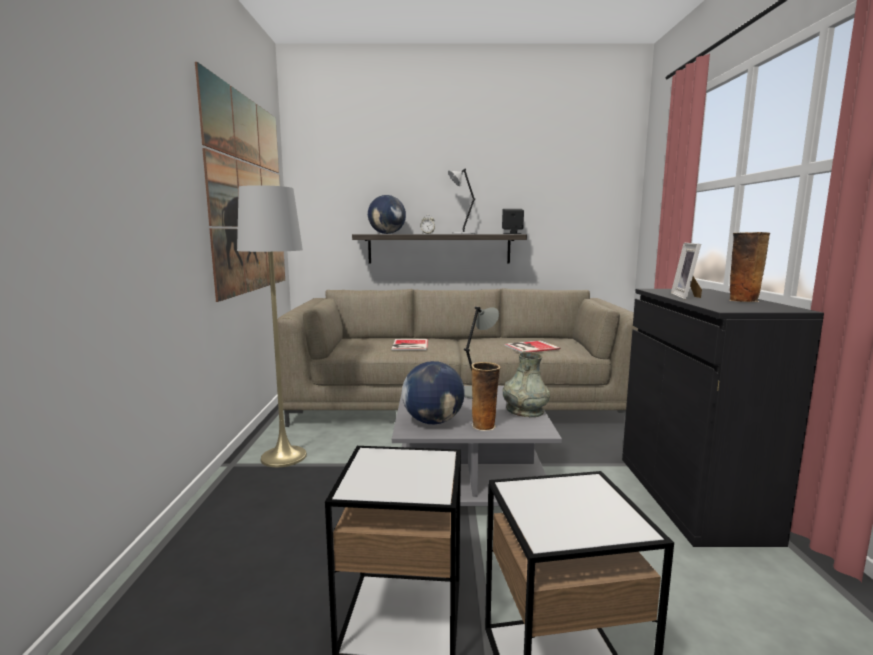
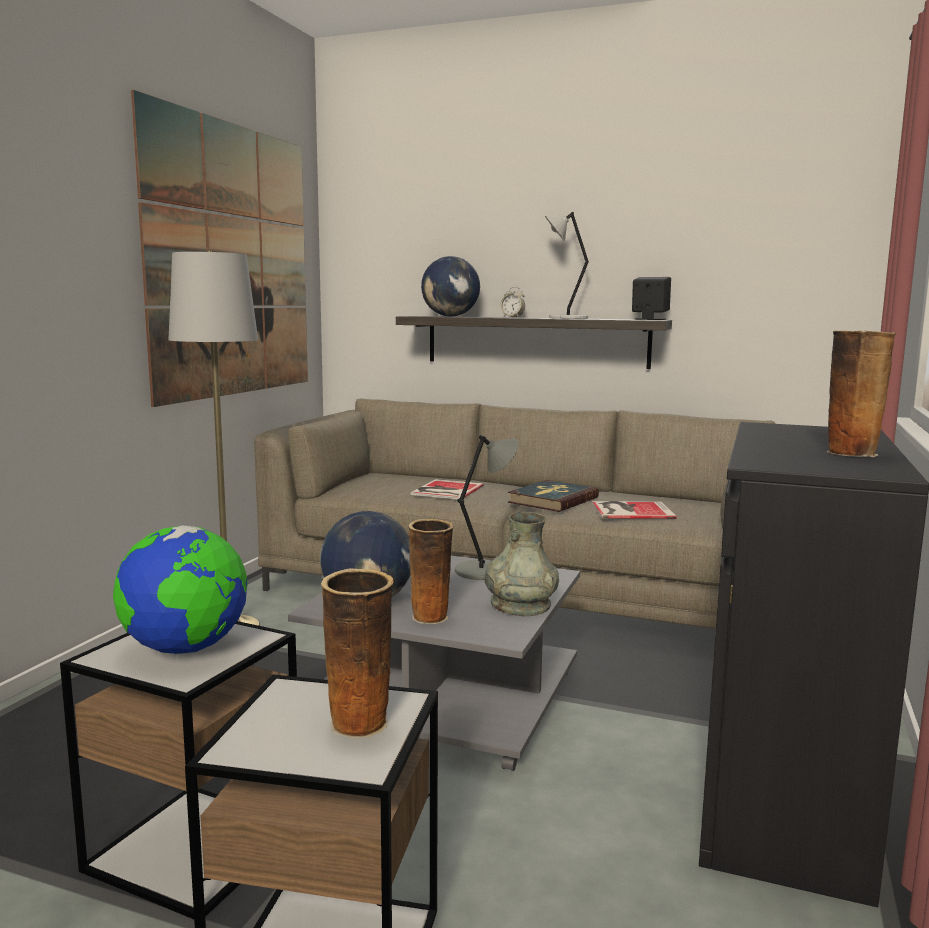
camera: 20 degrees right, 0 degrees up
(405, 473) = (185, 649): none -> globe
(479, 345) = (552, 500): none -> book
(593, 502) = (360, 725): none -> vase
(687, 296) = (774, 440): picture frame -> none

